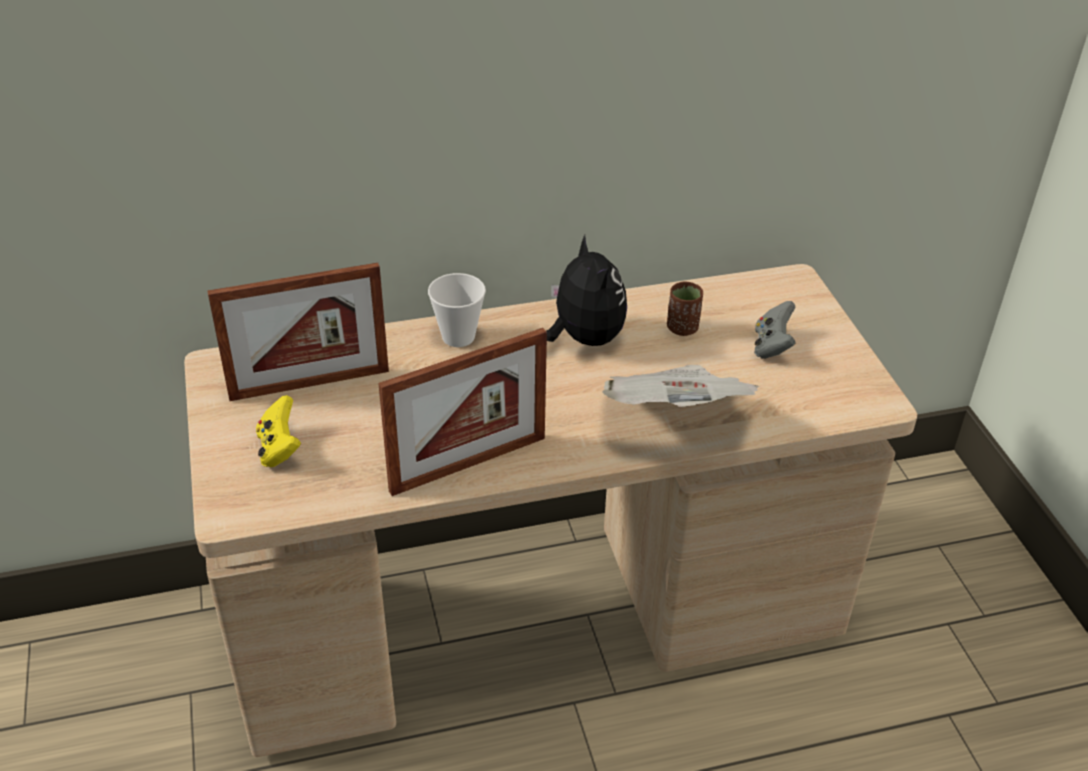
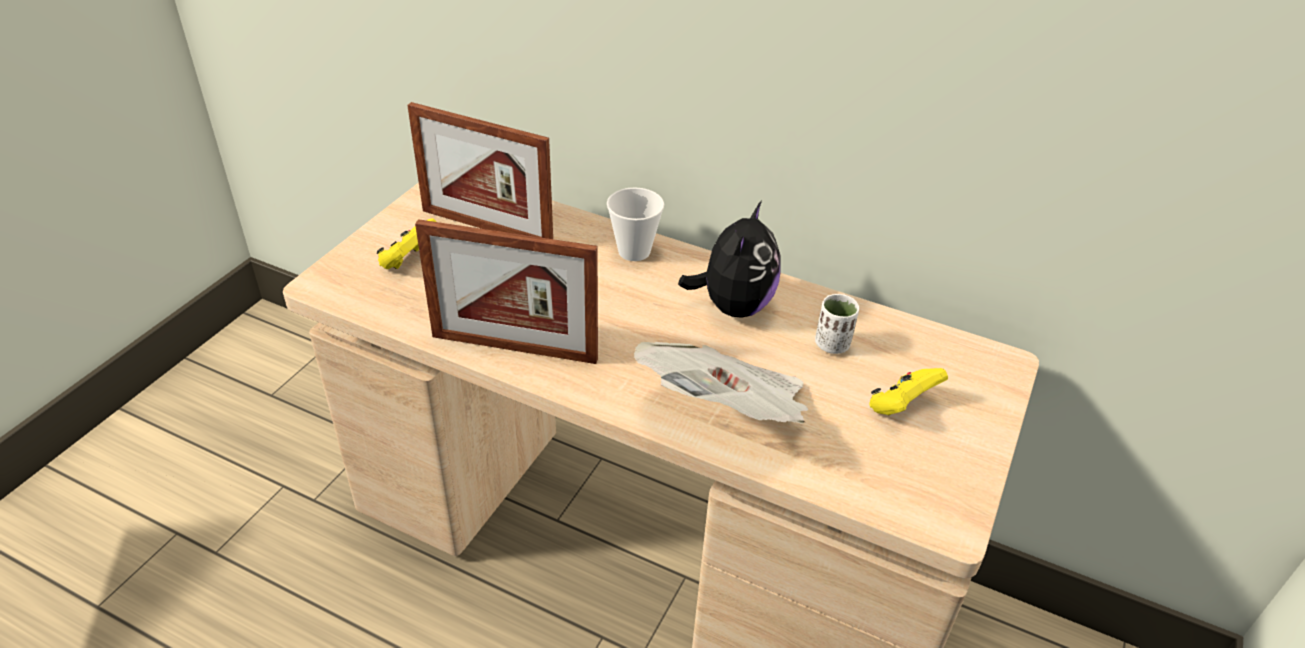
camera: 40 degrees right, 0 degrees up
(682, 328) = (832, 344): brown cup -> white cup
(772, 346) = (901, 407): grey game controller -> yellow game controller

